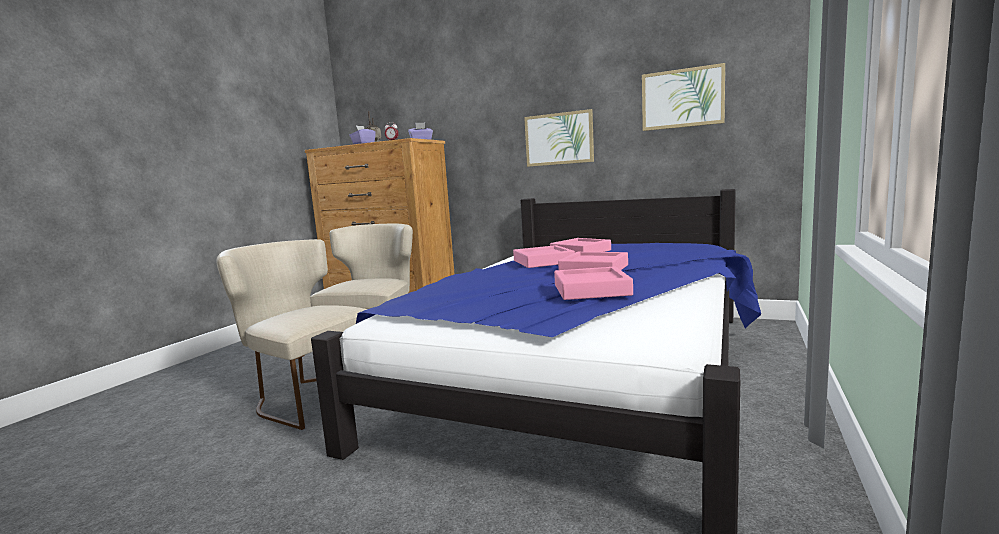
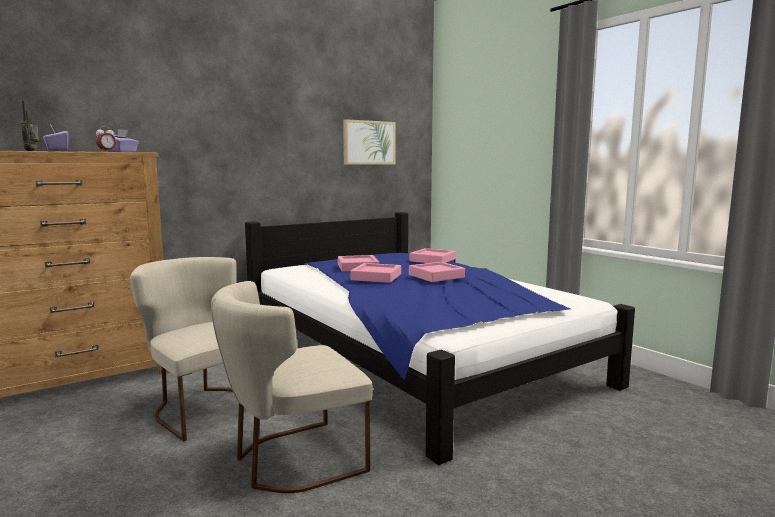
camera: 60 degrees left, 0 degrees up
(559, 139) = (275, 164): picture -> none
(591, 290) = (493, 286): pink tray -> pink tray (432, 260)

